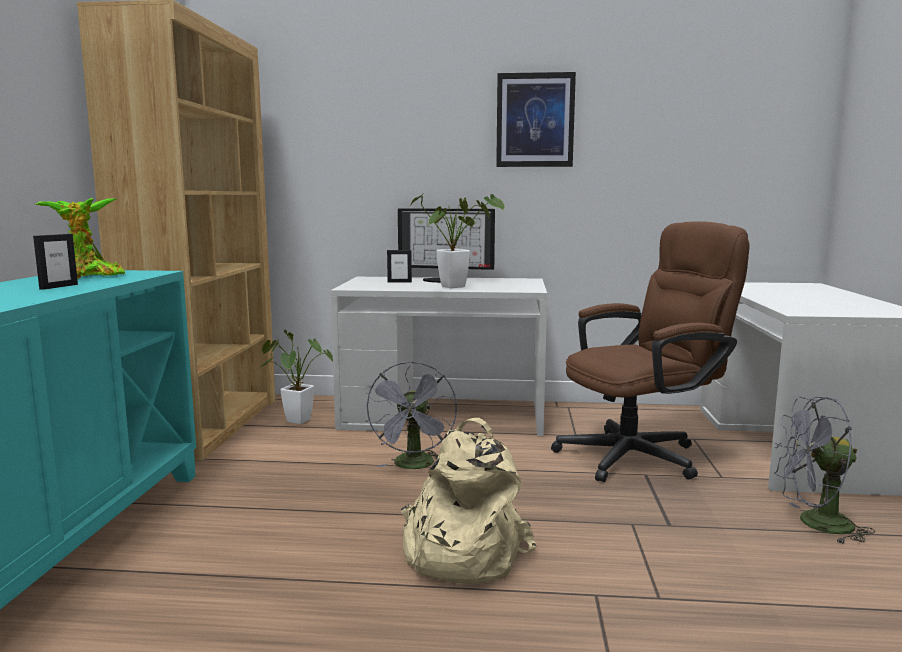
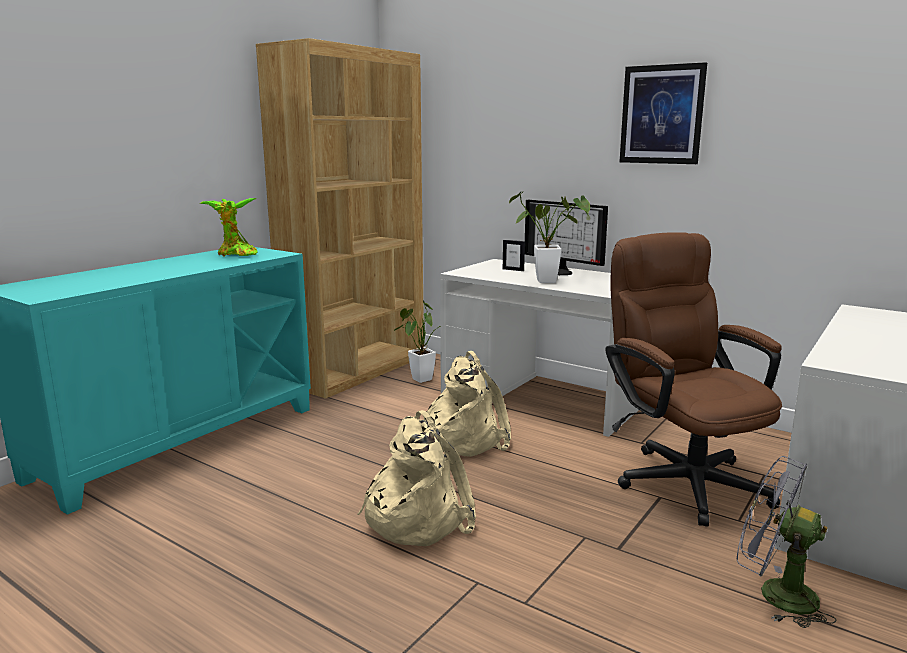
camera: 30 degrees right, 5 degrees up
(58, 287) = (195, 265): picture frame -> none
(414, 466) = (464, 438): grey fan -> beige backpack
(641, 455) = (682, 477): brown office chair -> brown office chair turned 120 degrees counterclockwise

